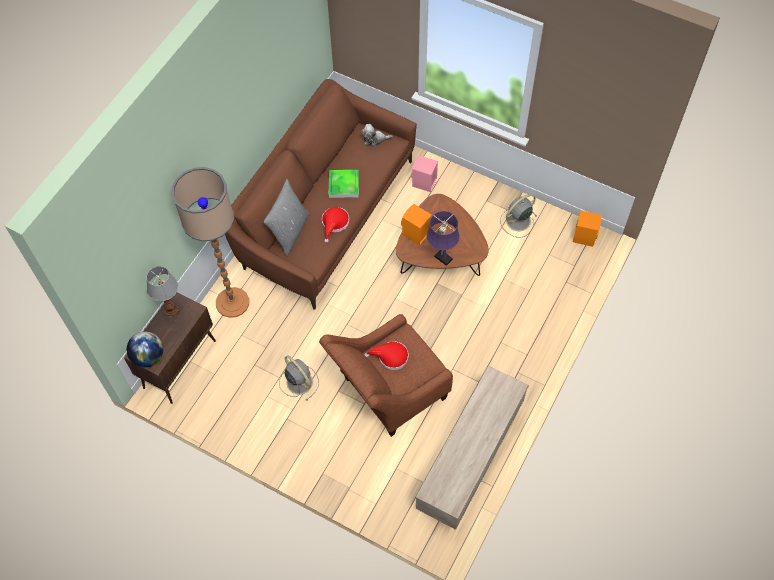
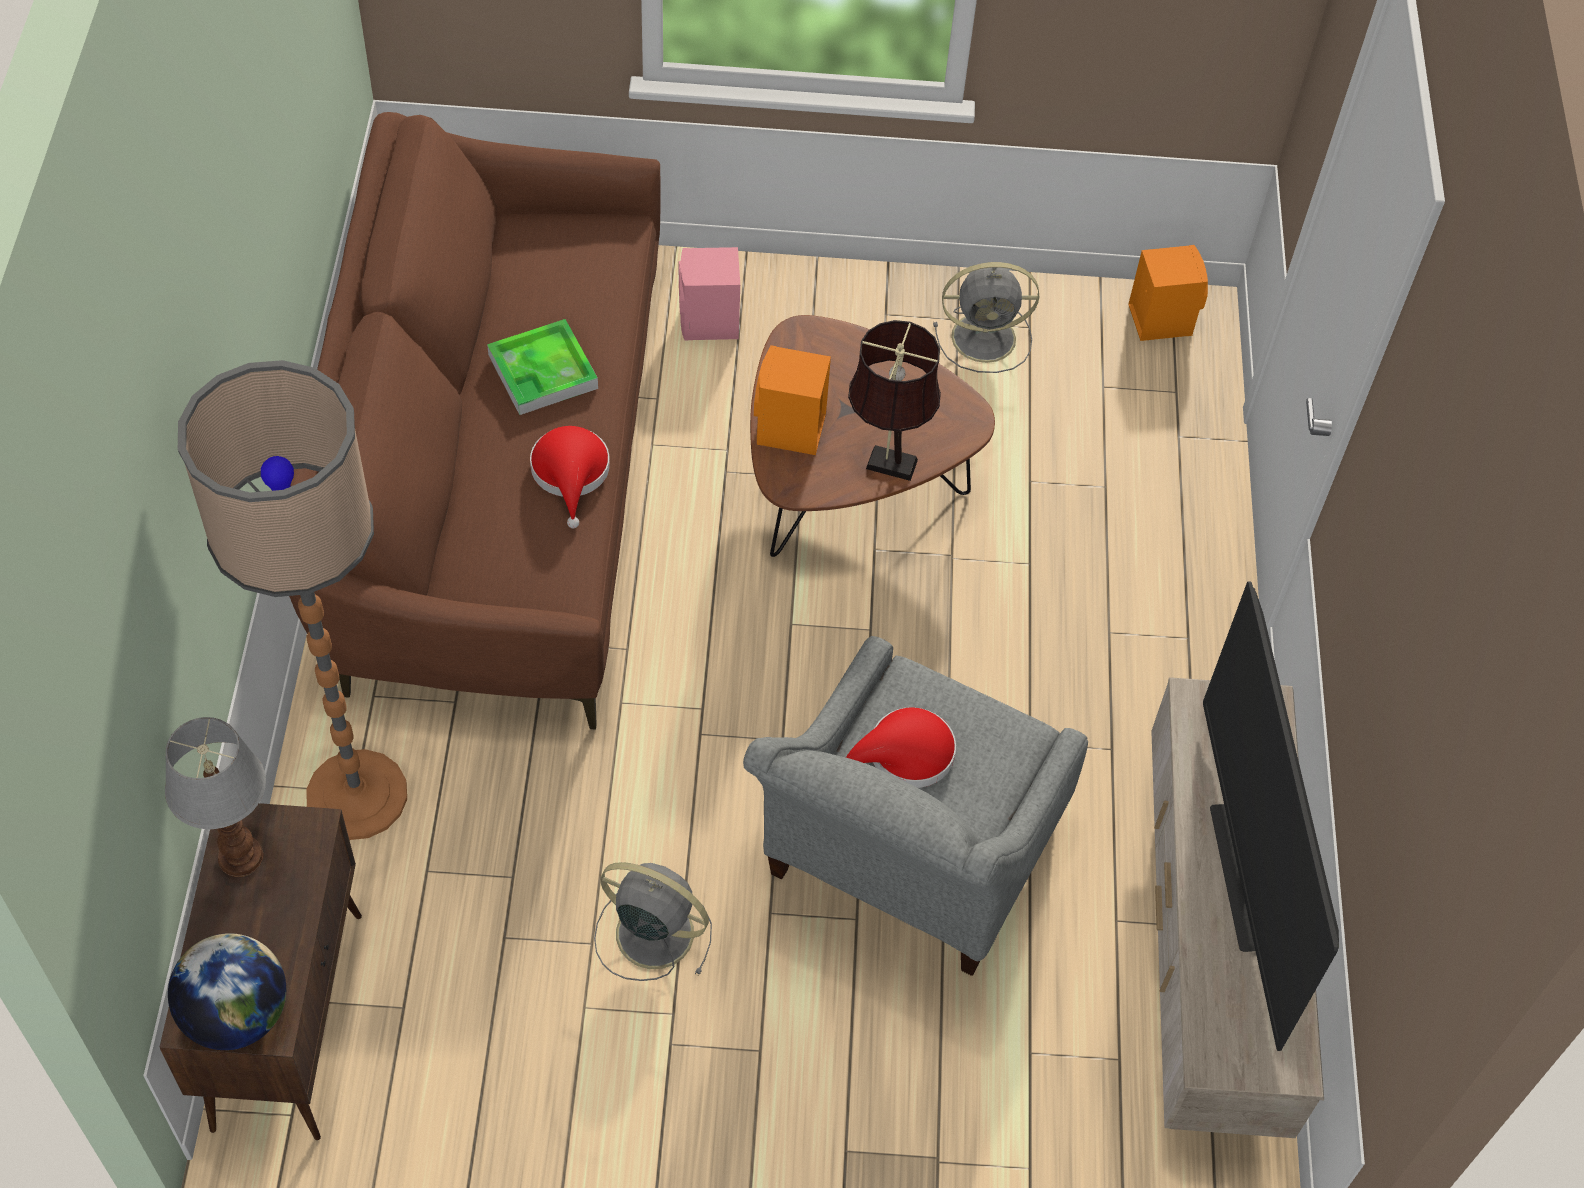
camera: 30 degrees left, 5 degrees down
(290, 232) = (459, 536): grey pillow -> none
(375, 139) = (562, 238): plush toy -> none
(388, 392) = (903, 866): brown armchair -> grey armchair
(441, 256) = (886, 463): purple table lamp -> brown table lamp
(472, 439) = (1240, 877): none -> television
(517, 221) = (986, 338): grey fan -> grey fan turned 120 degrees counterclockwise

